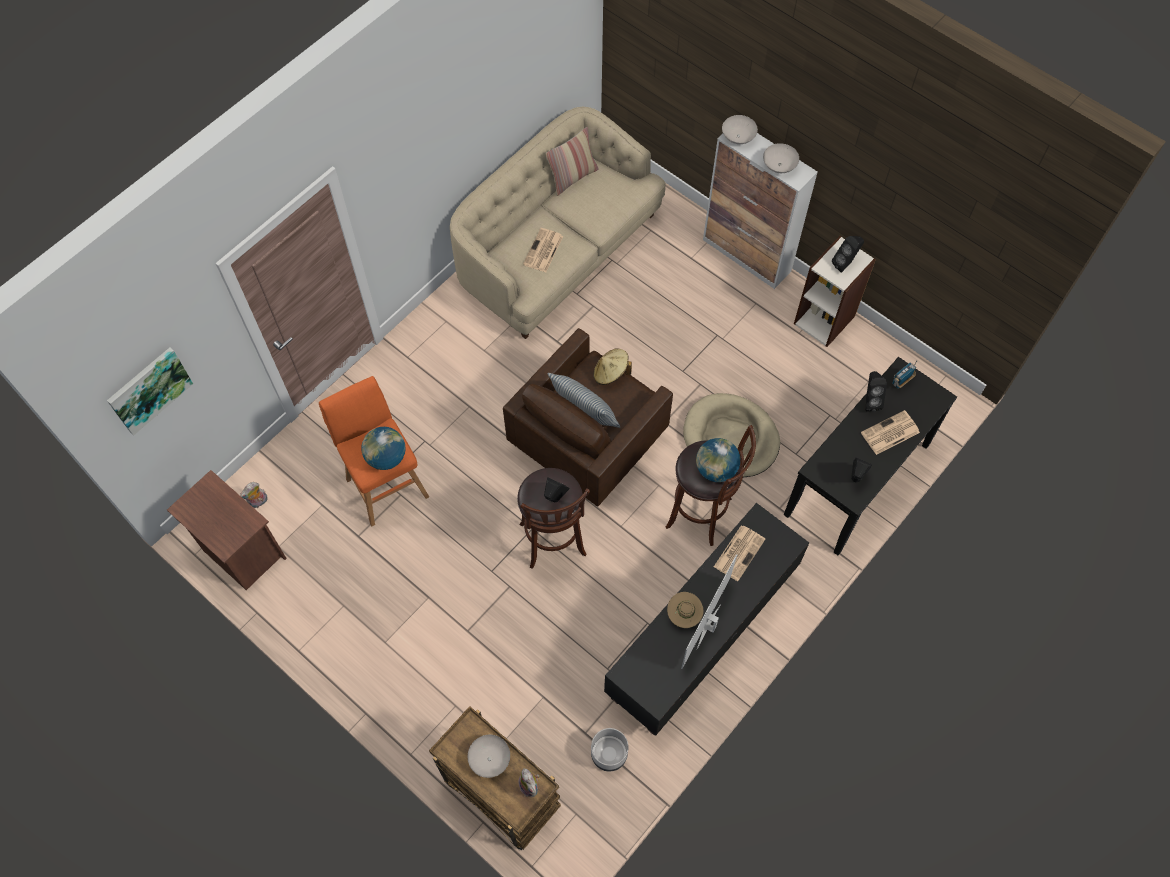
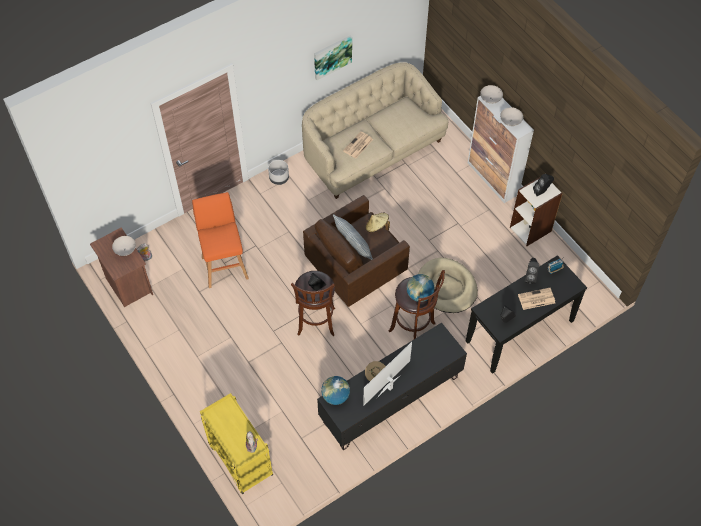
camera: 15 degrees right, 5 degrees down
(149, 389) = (96, 167): picture -> picture (332, 56)
(386, 457) = (224, 243): globe -> globe (335, 396)
(490, 760) = (233, 426): white bowl -> white bowl (125, 250)
(499, 793) = (239, 459): brown cart -> yellow cart
(572, 177) = (390, 105): pillow -> none
(609, 754) = (312, 454): grey planter -> grey planter (279, 178)
(739, 552) = (421, 348): newspaper -> none

